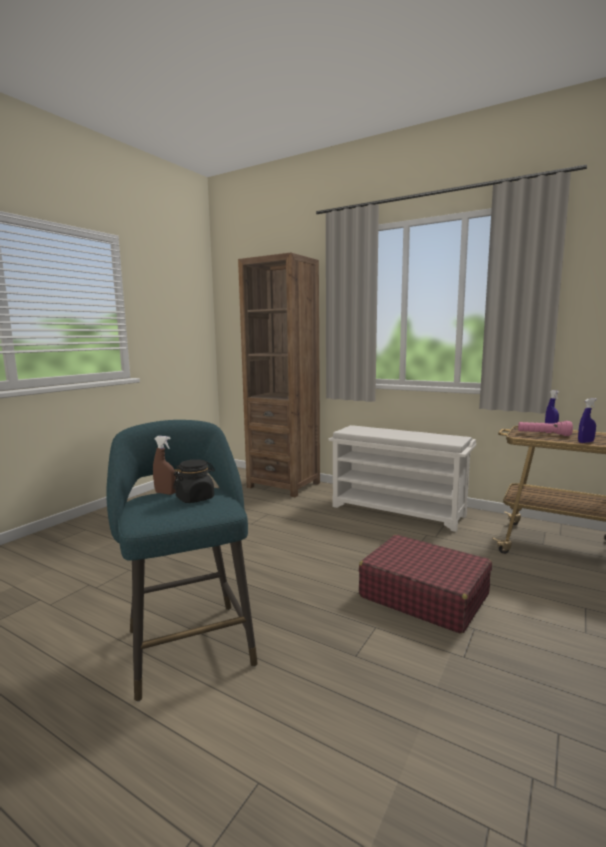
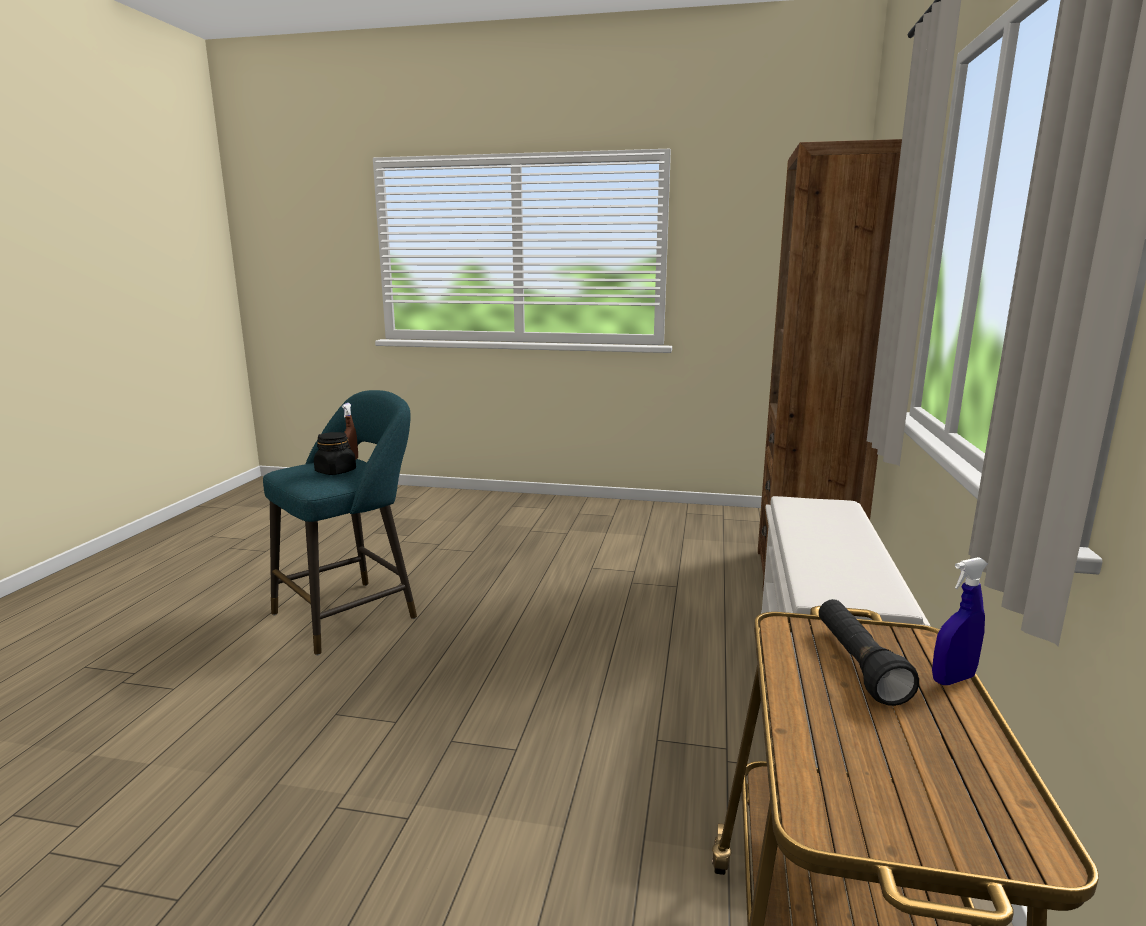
camera: 70 degrees right, 5 degrees up
(423, 595) = (489, 758): red suitcase -> none
(543, 434) = (857, 665): pink flashlight -> black flashlight
(585, 442) = (817, 726): blue spray bottle -> none

